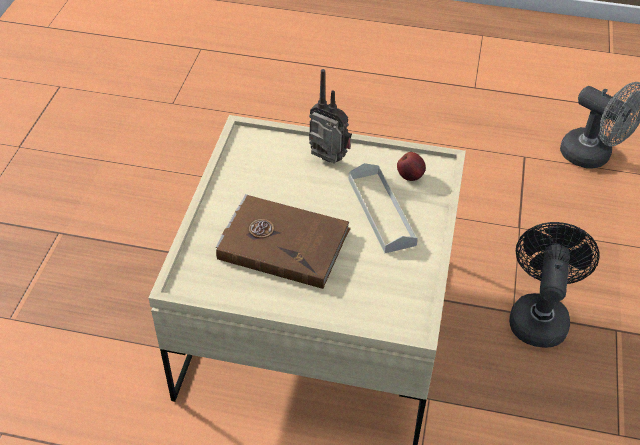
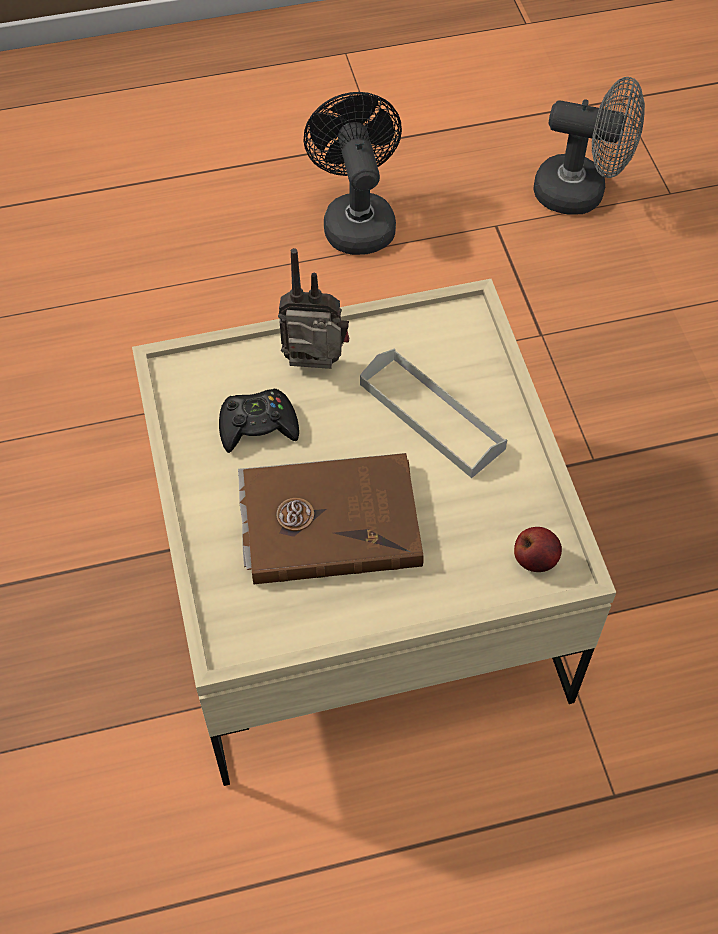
camera: 25 degrees left, 10 degrees up
(274, 180) = (258, 426): none -> black game controller
(410, 176) = (439, 346): apple -> apple (535, 560)
(538, 315) = (626, 451): black fan -> black fan (356, 220)

